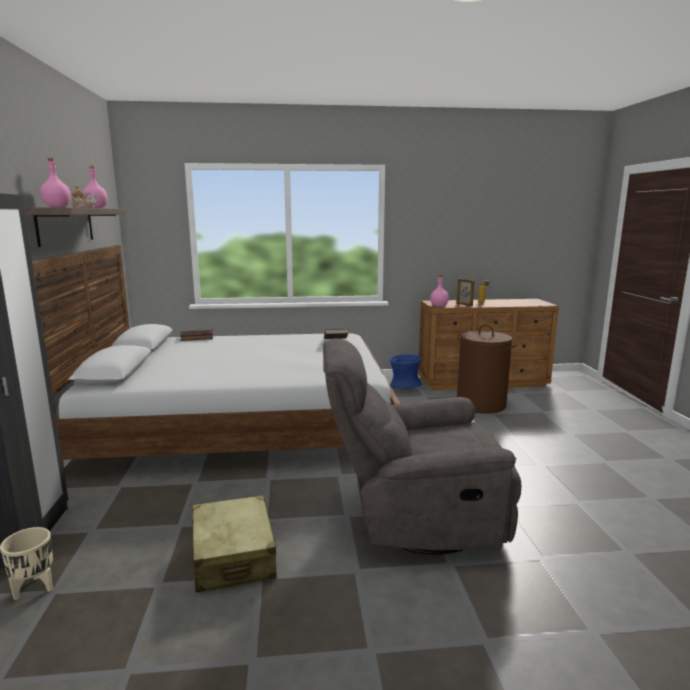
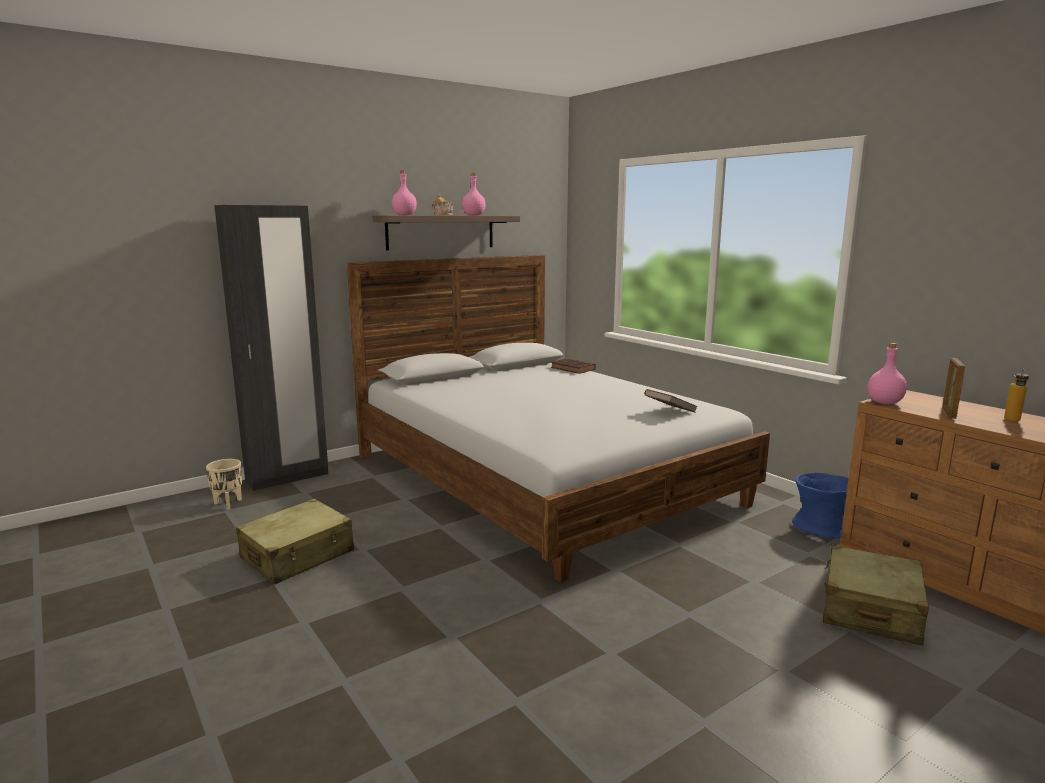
camera: 60 degrees right, 0 degrees up
(414, 518) = (427, 632): grey armchair -> none
(481, 404) = (870, 611): brown laundry basket -> beige suitcase

